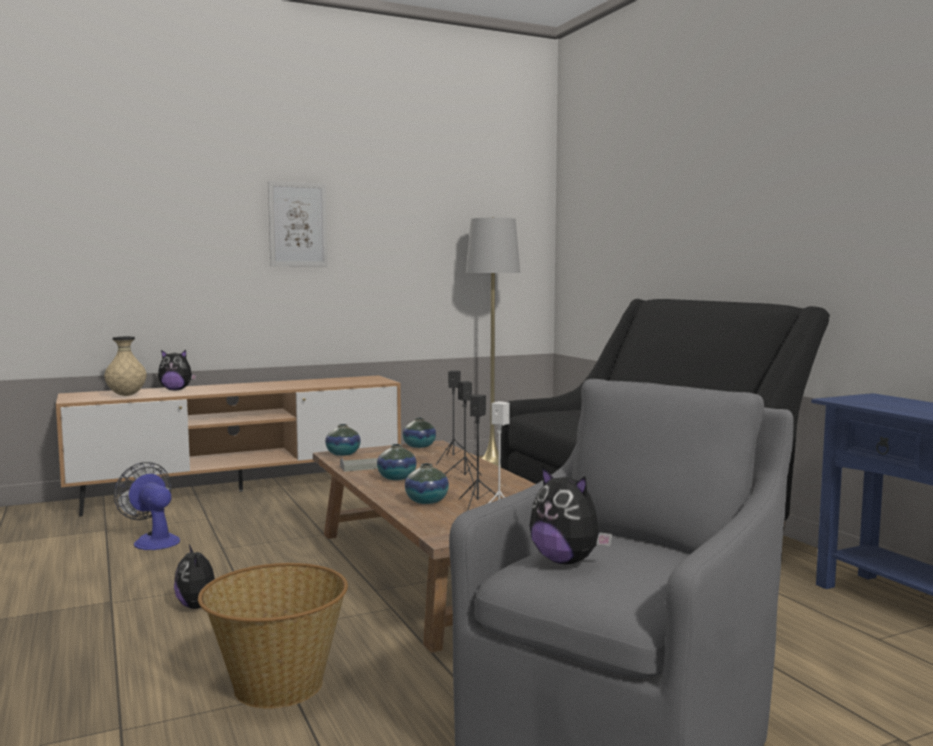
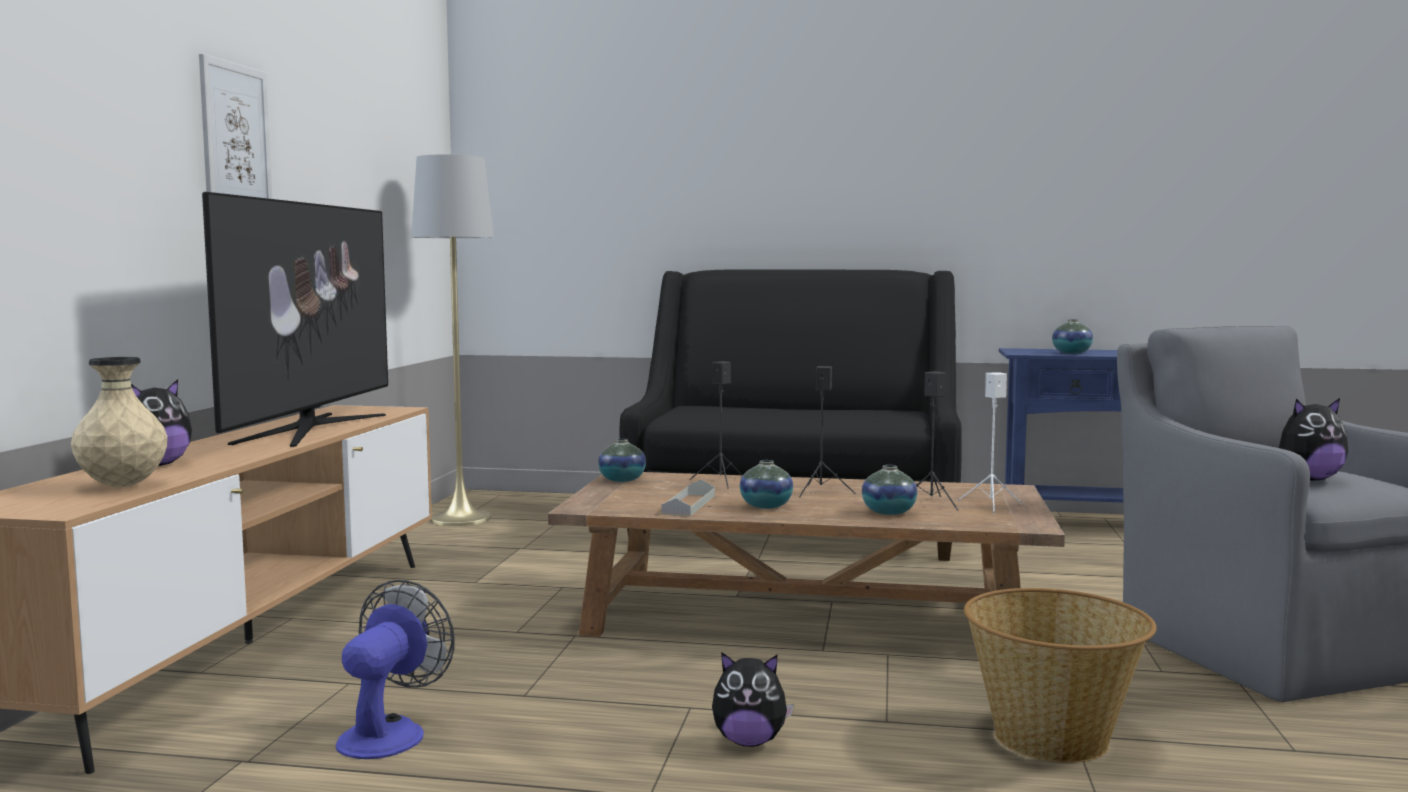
camera: 55 degrees left, 0 degrees up
(153, 540) = (390, 733): fan -> fan turned 120 degrees clockwise
(297, 385) = (311, 429): none -> television
(343, 454) = (593, 505): vase -> vase (1071, 353)

